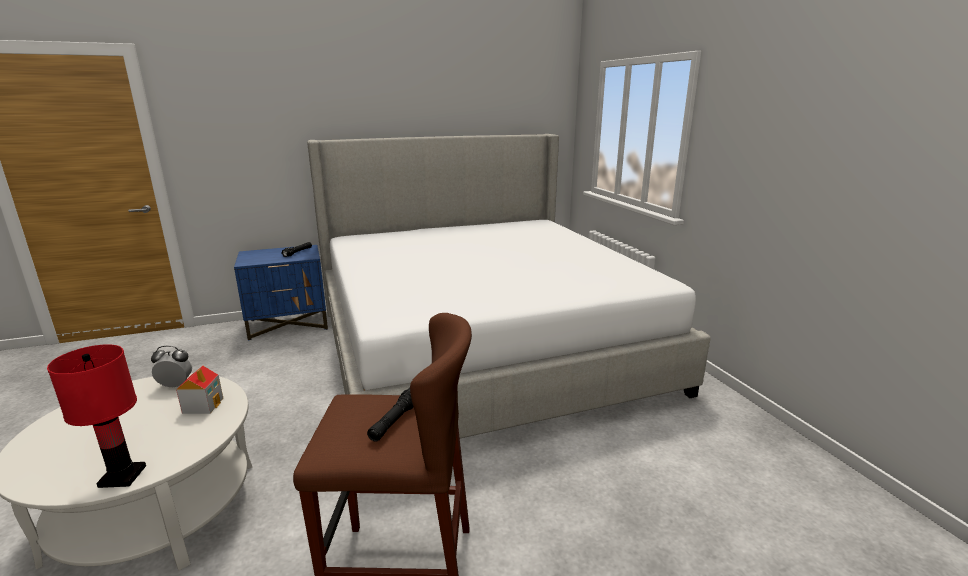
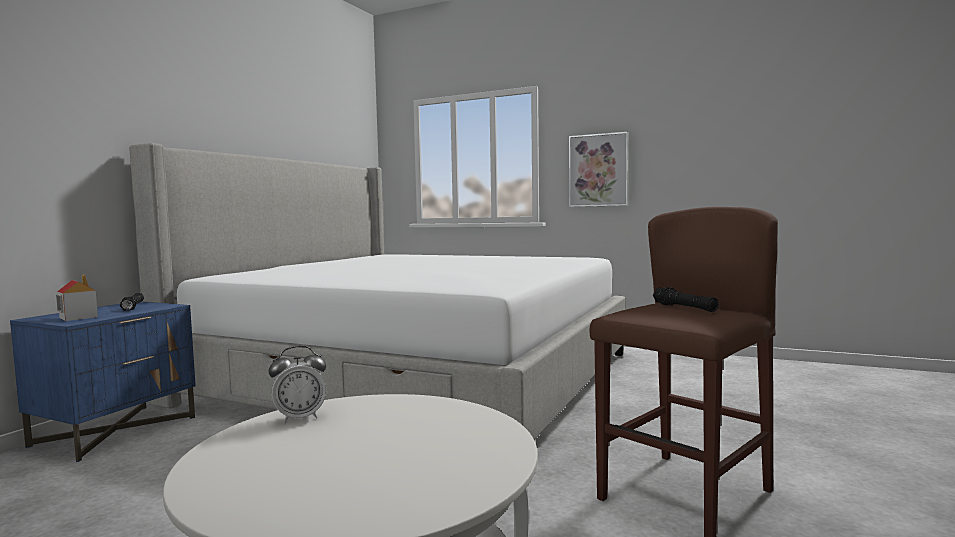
camera: 45 degrees left, 15 degrees down
(122, 476) = (491, 463): red table lamp -> none
(176, 385) = (300, 417): alarm clock -> alarm clock turned 150 degrees counterclockwise
(203, 405) = (394, 411): toy house -> toy house (78, 317)
(740, 170) = (598, 170): none -> picture

